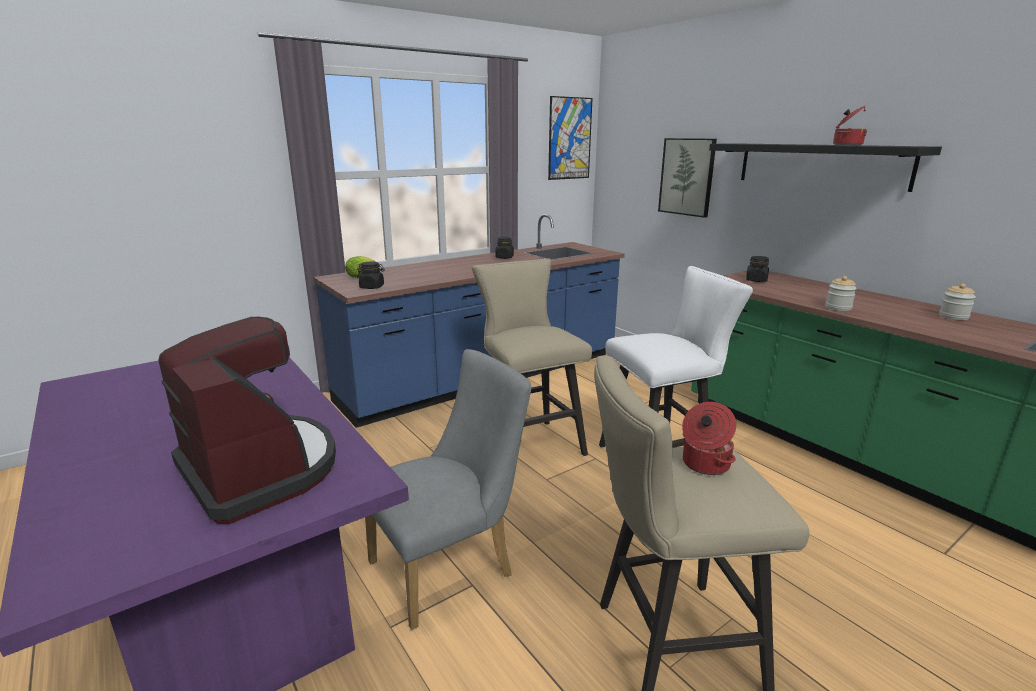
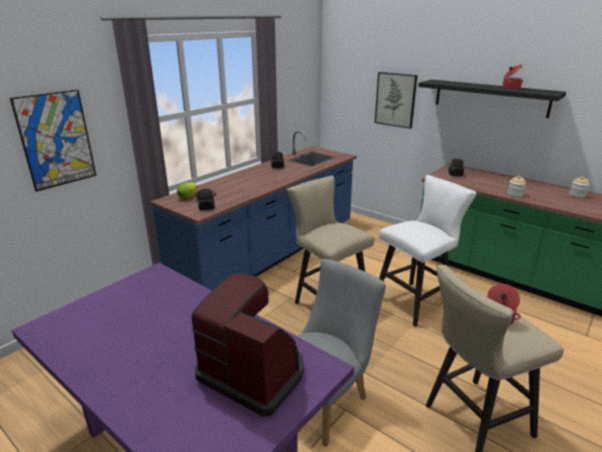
camera: 15 degrees left, 5 degrees up
(569, 138) = (305, 70): picture -> picture (56, 140)

